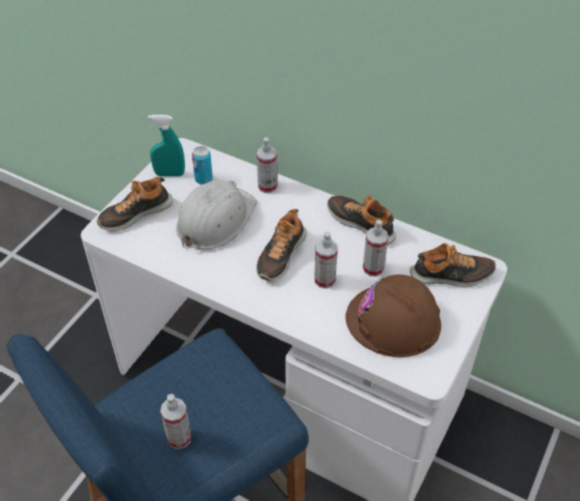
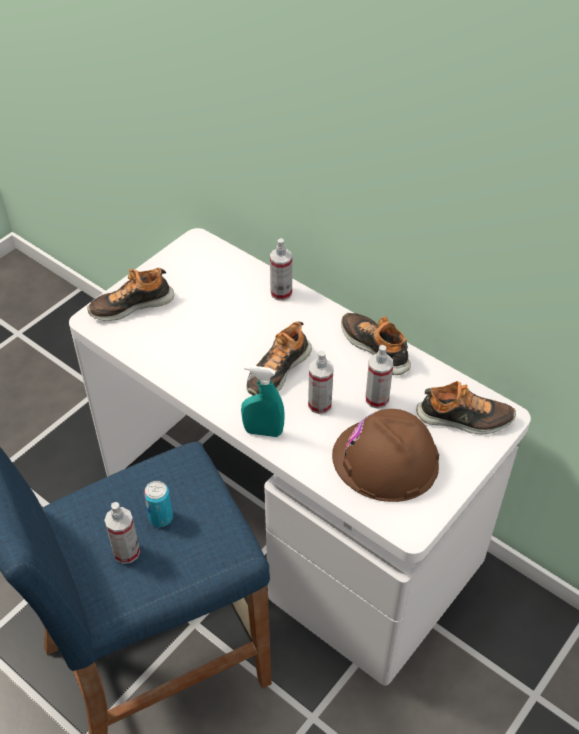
camera: 10 degrees right, 0 degrees up
(169, 174) = (178, 266): turquoise spray bottle -> turquoise spray bottle (263, 431)
(203, 179) = (213, 276): can -> can (161, 517)
(215, 220) = (215, 323): white hard hat -> none

